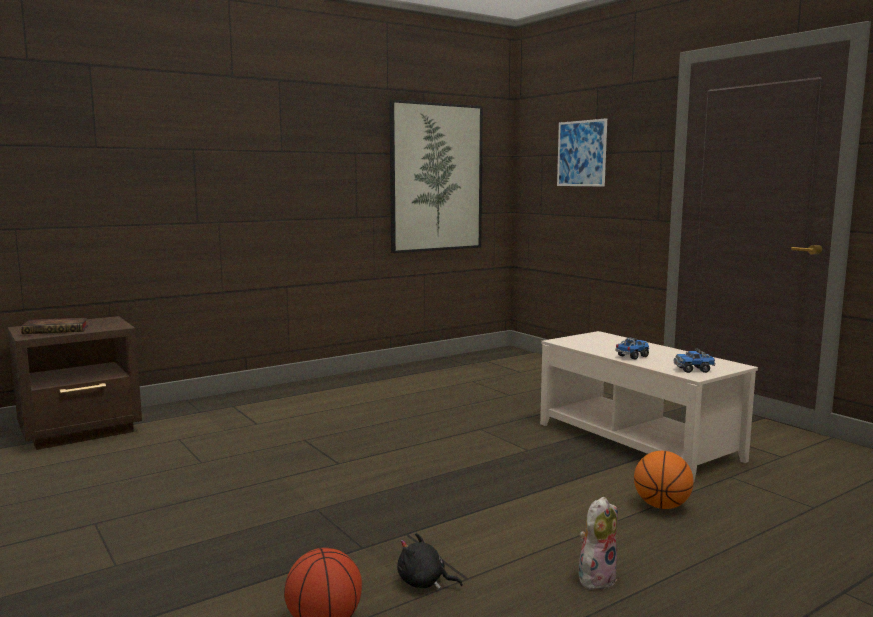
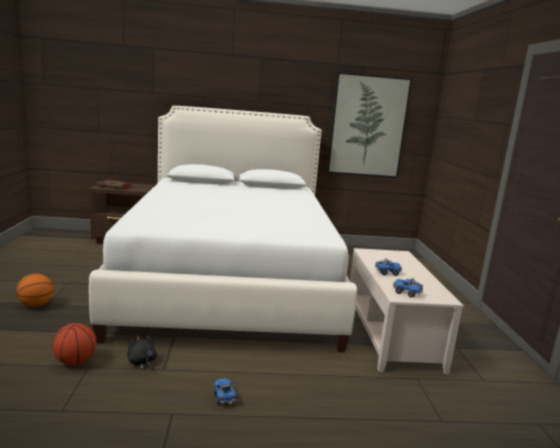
camera: 30 degrees right, 5 degrees up
(355, 439) = (230, 280): none -> white bed
(581, 153) = (467, 119): picture -> none
(596, 578) = (224, 398): plush toy -> toy truck
(661, 506) = (334, 377): basketball -> basketball (36, 305)

